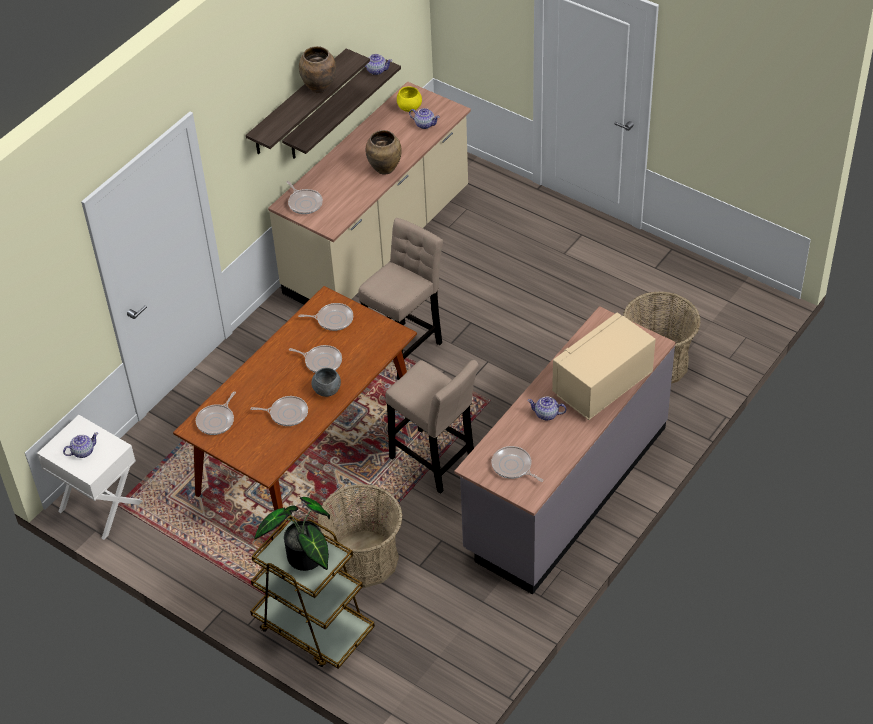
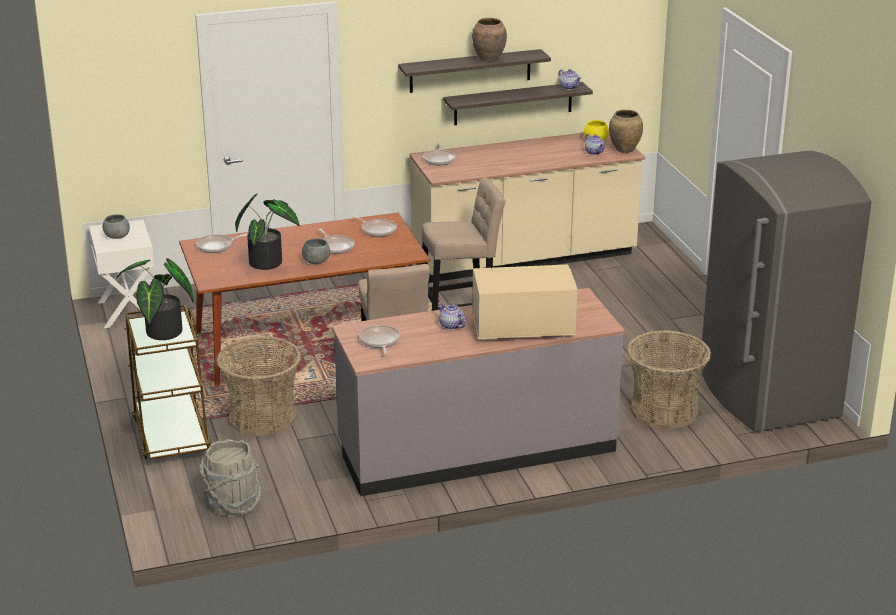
camera: 35 degrees right, 20 degrees down
(82, 451) = (117, 236): teapot -> grey bowl
(287, 413) = (269, 261): frying pan -> potted plant
(385, 169) = (527, 163): brown vase -> brown vase (624, 150)
(446, 667) = (232, 504): none -> grey bucket
(712, 302) = (767, 396): none -> grey fridge

